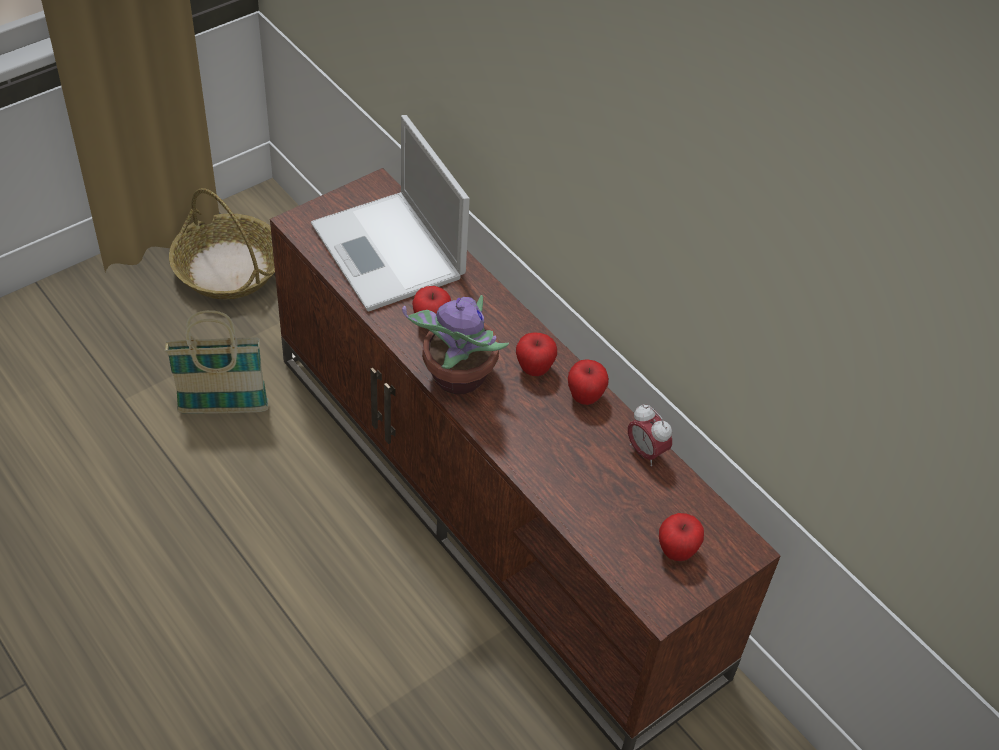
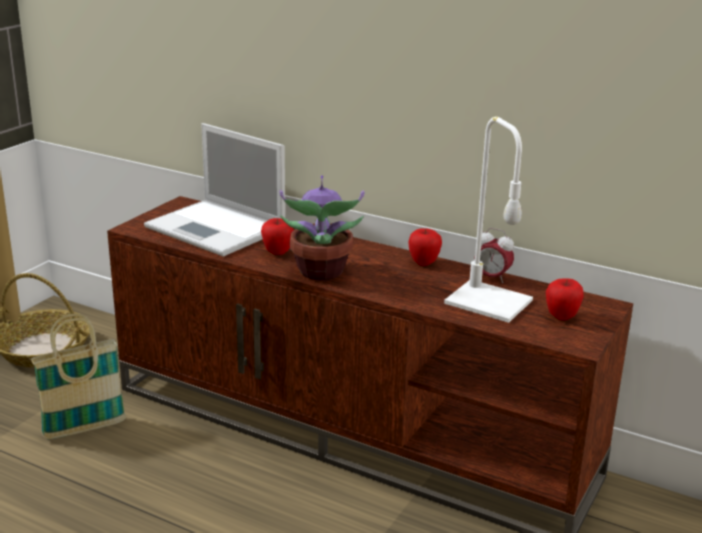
camera: 20 degrees left, 25 degrees down
(534, 369) = (374, 258): apple -> none
(609, 494) = (486, 301): none -> white table lamp

